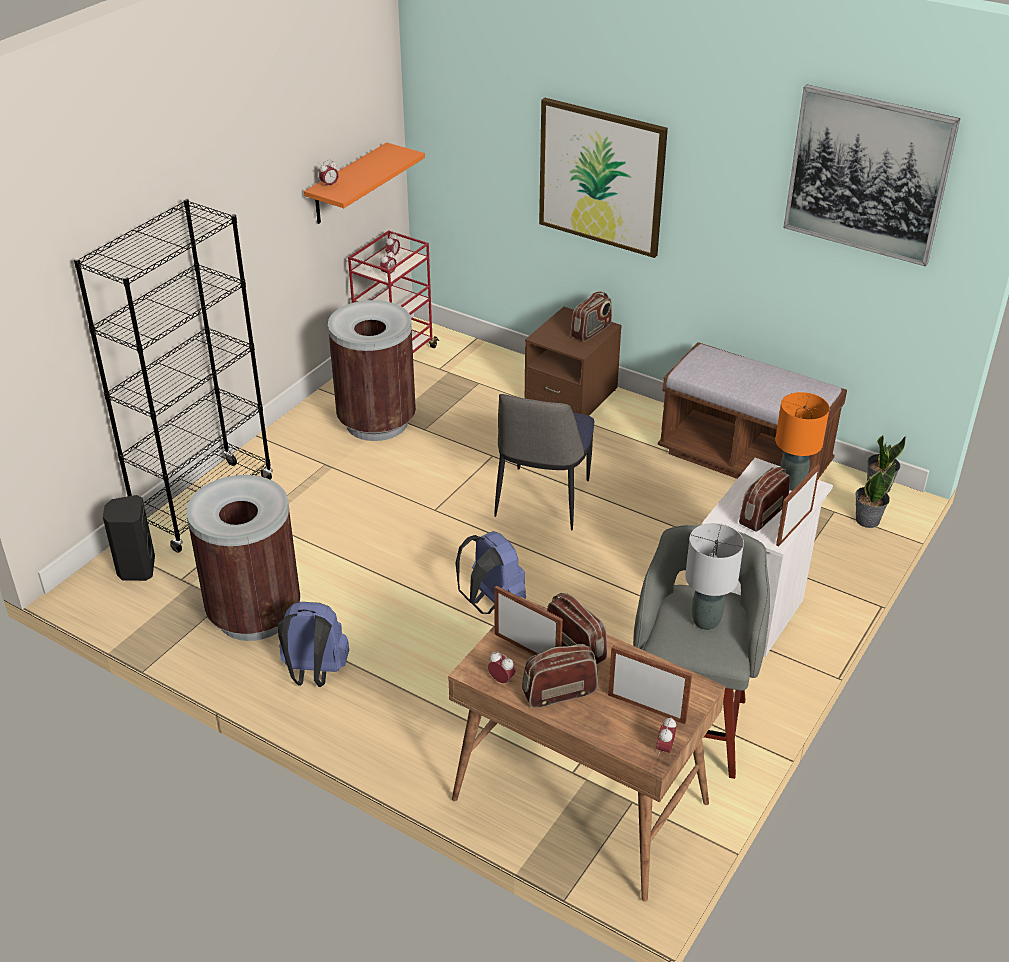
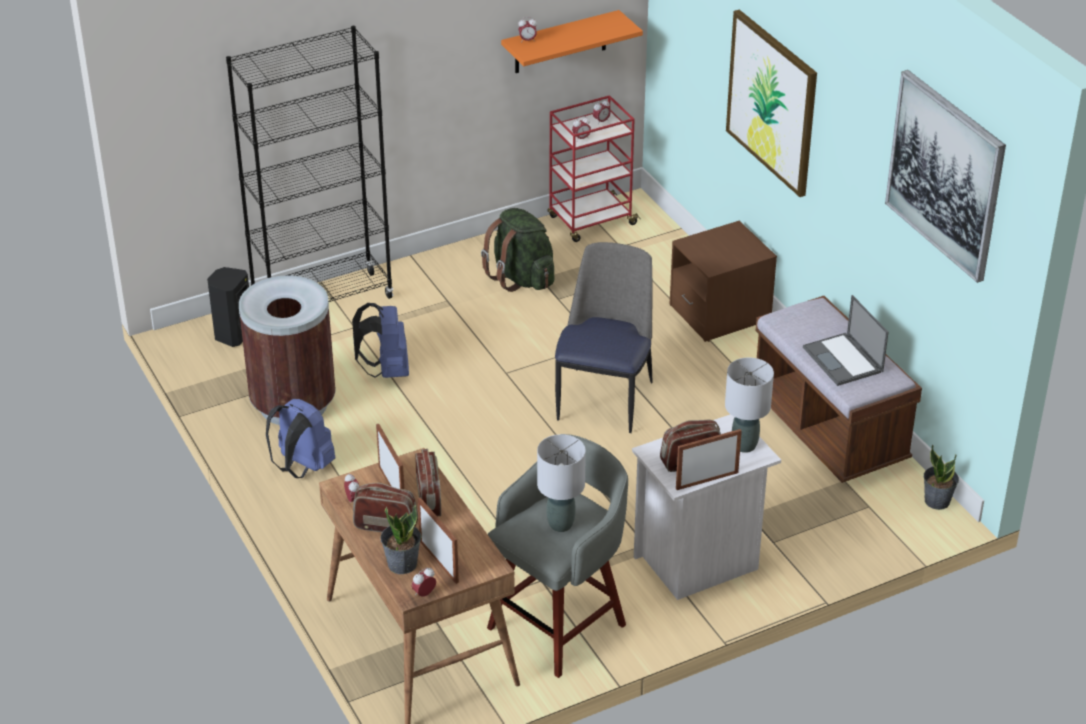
camera: 30 degrees right, 0 degrees up
(376, 422) = (521, 278): brown trash can -> green backpack
(492, 602) = (486, 467): blue backpack -> blue backpack (386, 370)
(542, 501) = (605, 398): chair -> chair turned 150 degrees clockwise
(591, 331) = (741, 253): radio -> none
(771, 387) = (843, 360): none -> laptop
(792, 484) = (745, 445): orange table lamp -> grey table lamp
(867, 520) = (893, 525): potted plant -> potted plant (402, 563)

